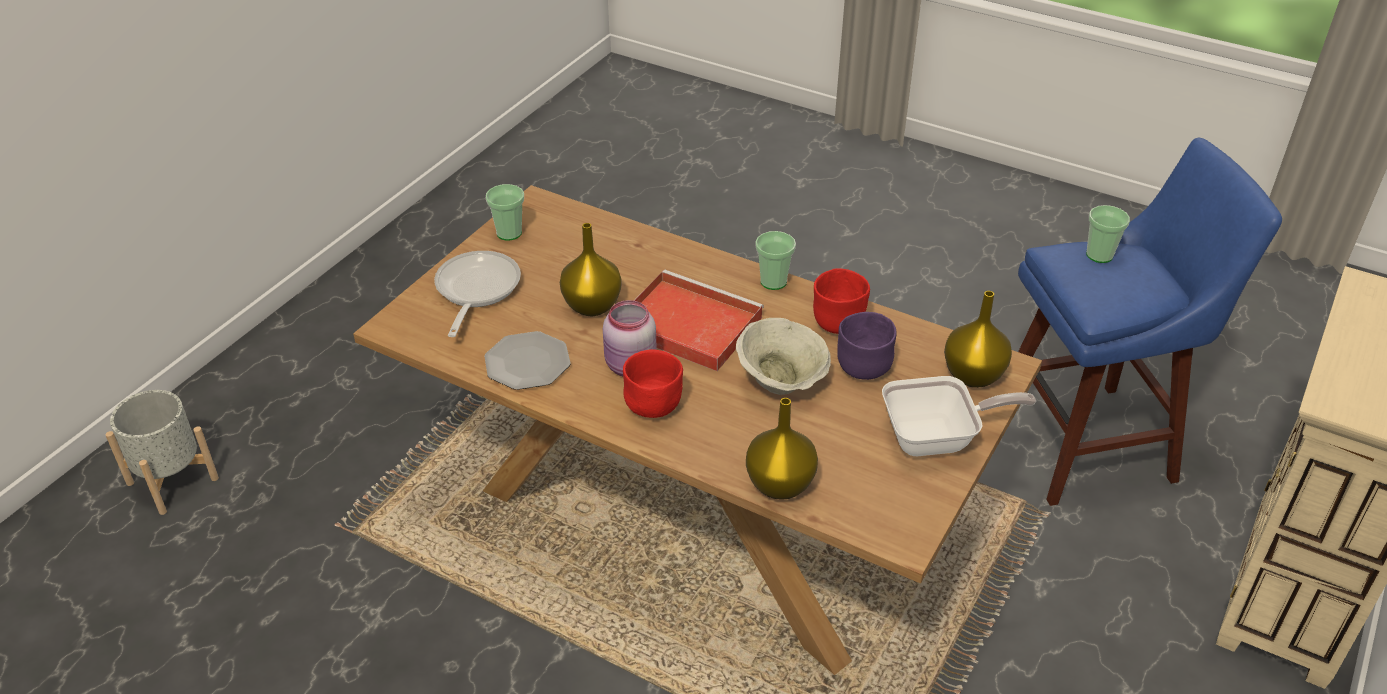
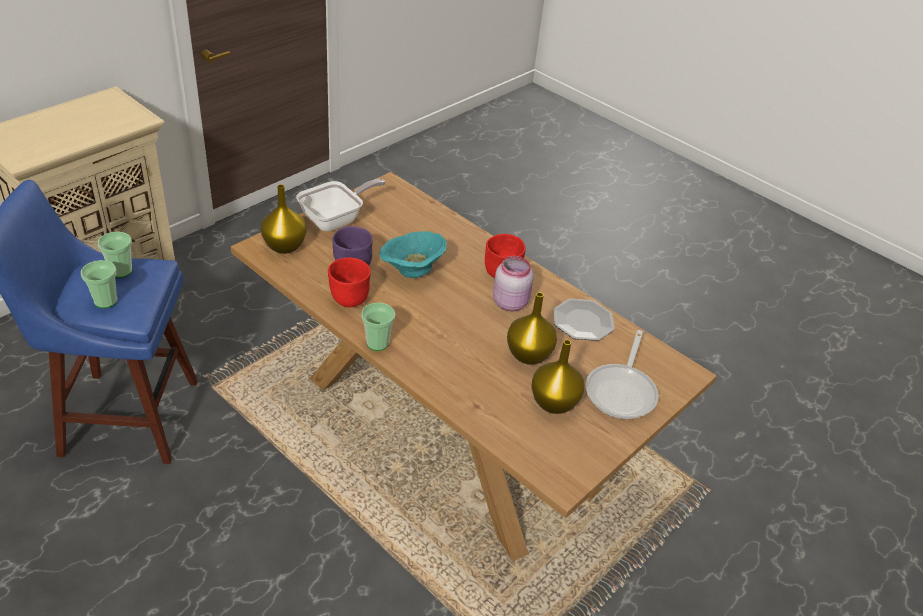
camera: 170 degrees left, 0 degrees up
(173, 480) = (854, 564): grey planter -> none
(509, 233) = (592, 448): cup -> cup (121, 271)
(686, 324) = (460, 324): red tray -> none
(780, 486) = (442, 218): yellow vase -> yellow vase (554, 402)
(781, 382) = (412, 270): beige bowl -> turquoise bowl
(937, 438) = (336, 220): frying pan -> frying pan turned 135 degrees clockwise

